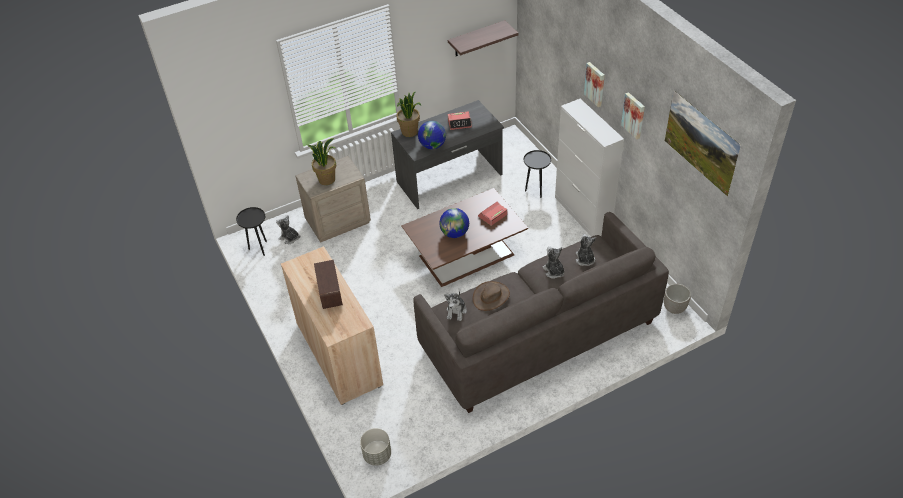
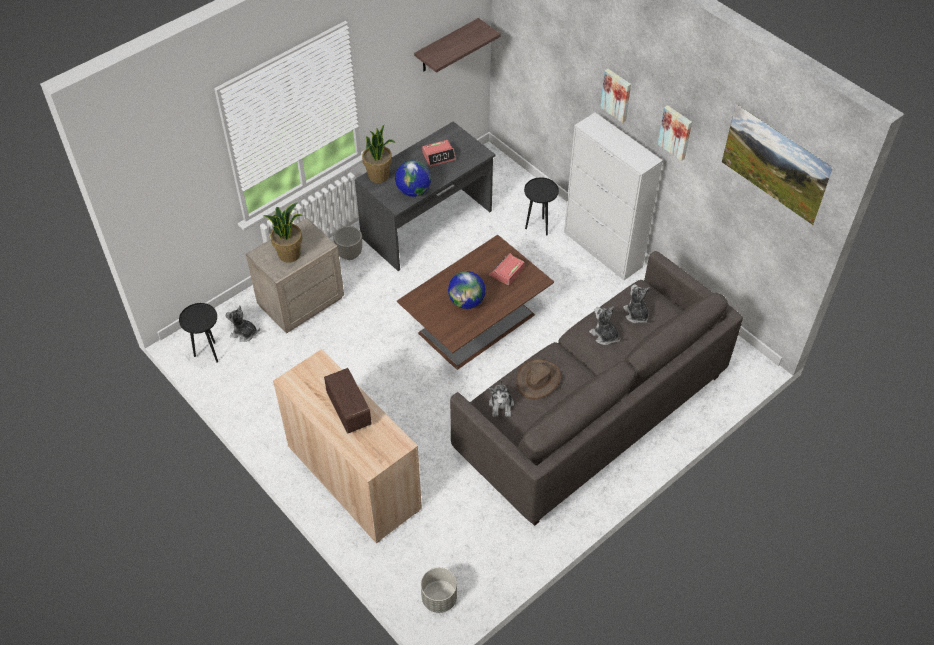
camera: 15 degrees left, 5 degrees up
(674, 309) = (739, 355): planter -> planter (349, 255)

